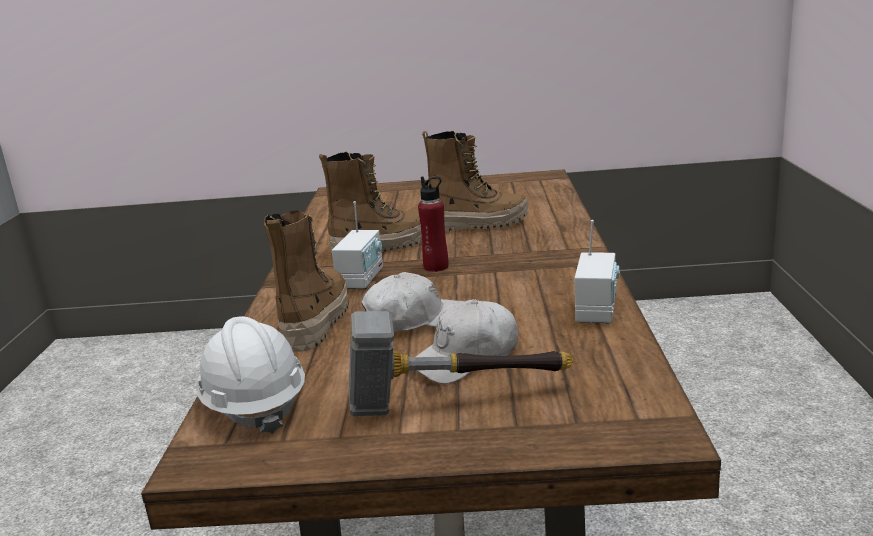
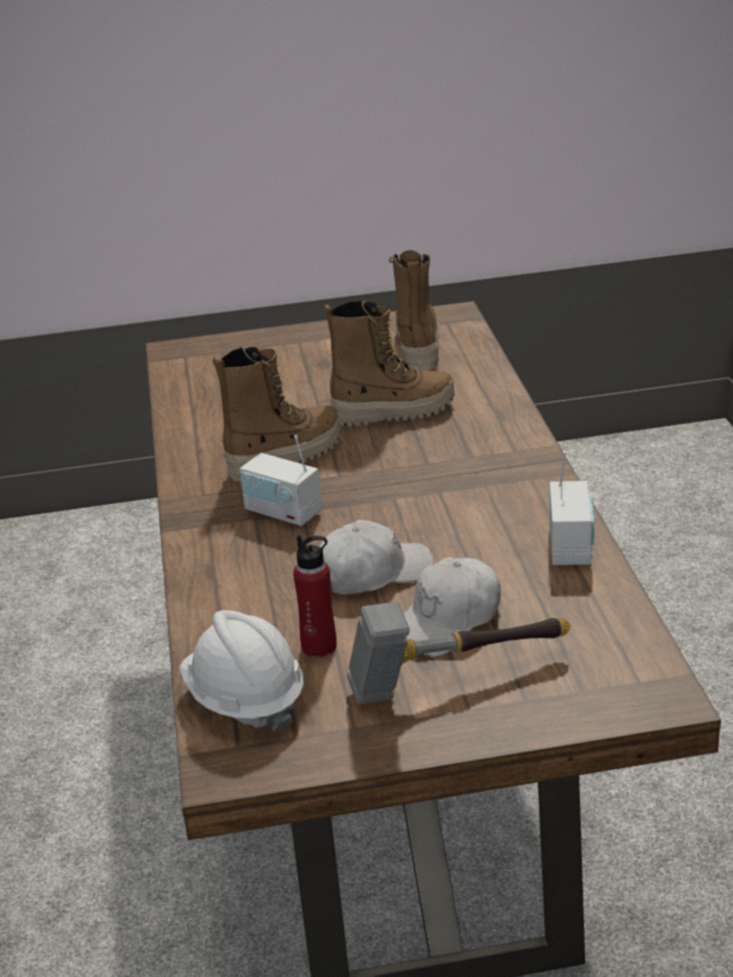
camera: 10 degrees left, 10 degrees up
(315, 322) = (257, 582): boot -> boot (417, 346)
(361, 280) = (283, 513): radio -> radio turned 120 degrees clockwise
(436, 267) = (366, 488): red bottle -> red bottle (319, 646)

